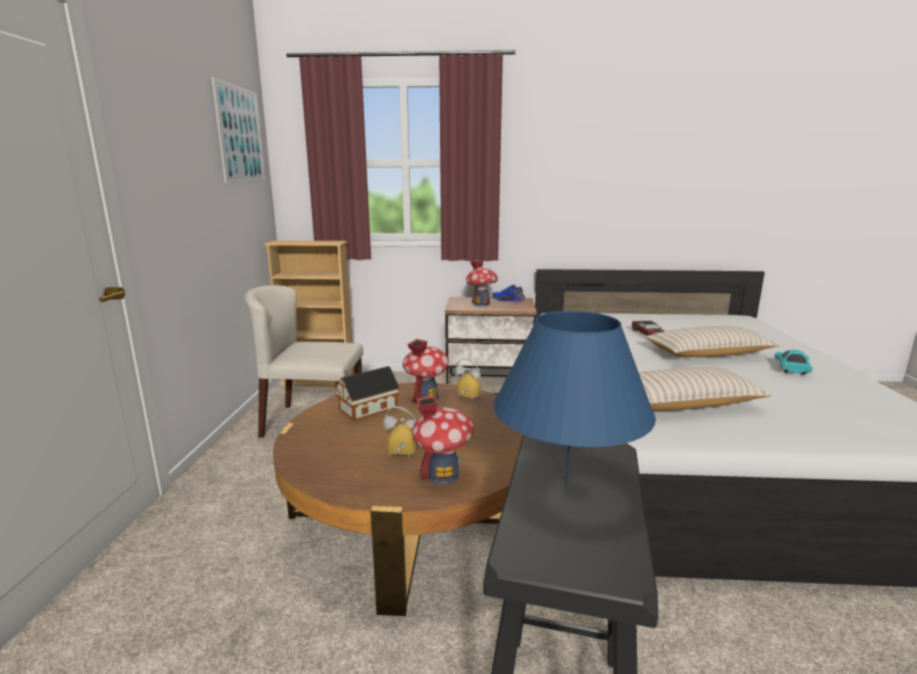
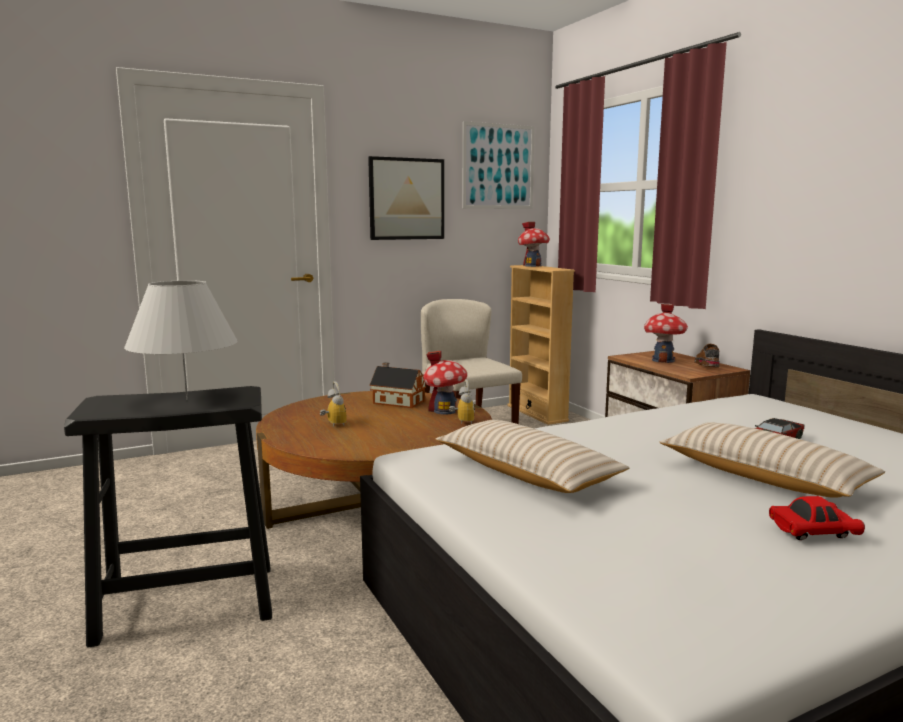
camera: 60 degrees right, 5 degrees down
(184, 171) = (406, 199): none -> picture
(443, 475) = (317, 439): toy house -> toy house (533, 266)
(507, 300) = (706, 365): blue shoe -> brown shoe
(566, 483) = (187, 399): blue table lamp -> white table lamp
(792, 369) = (812, 533): turquoise toy car -> red toy car

